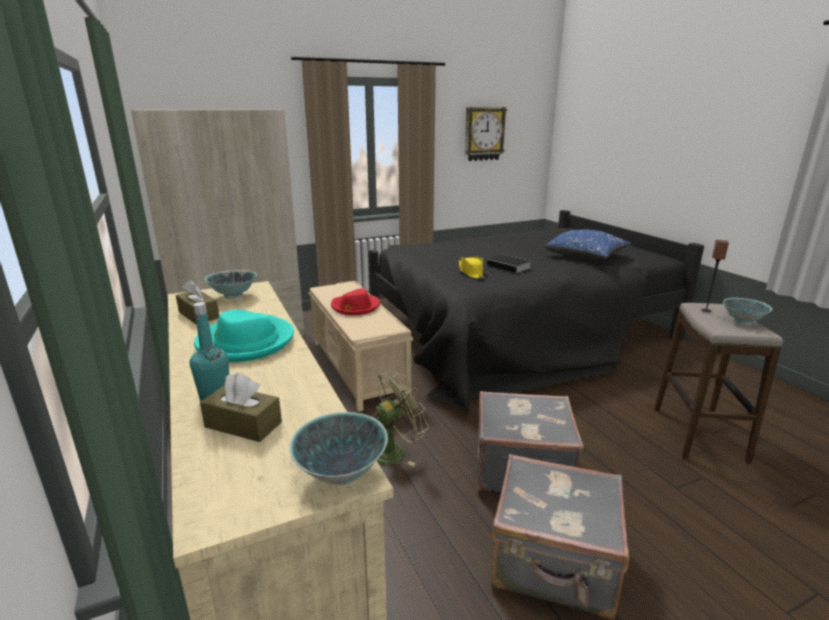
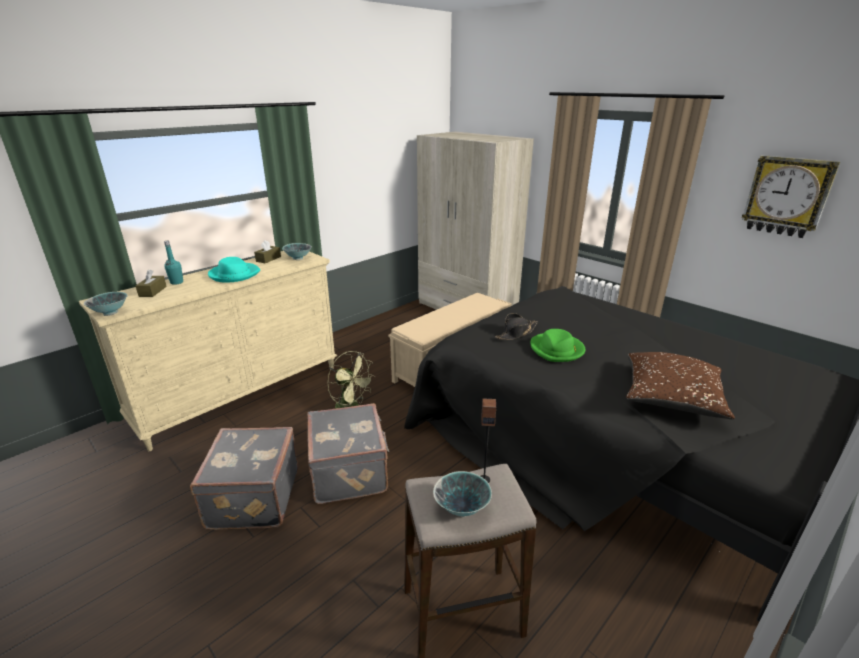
camera: 70 degrees right, 5 degrees up
(355, 307) = (452, 316): red hat -> none
(471, 272) = (516, 333): yellow hat -> black hat
(510, 266) = (557, 350): book -> green hat
(586, 257) = (671, 398): blue pillow -> brown pillow

